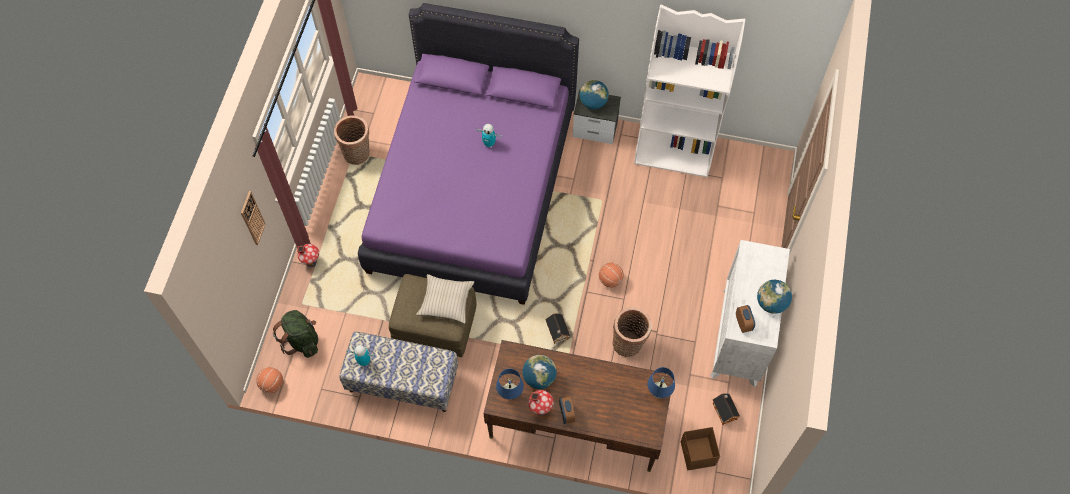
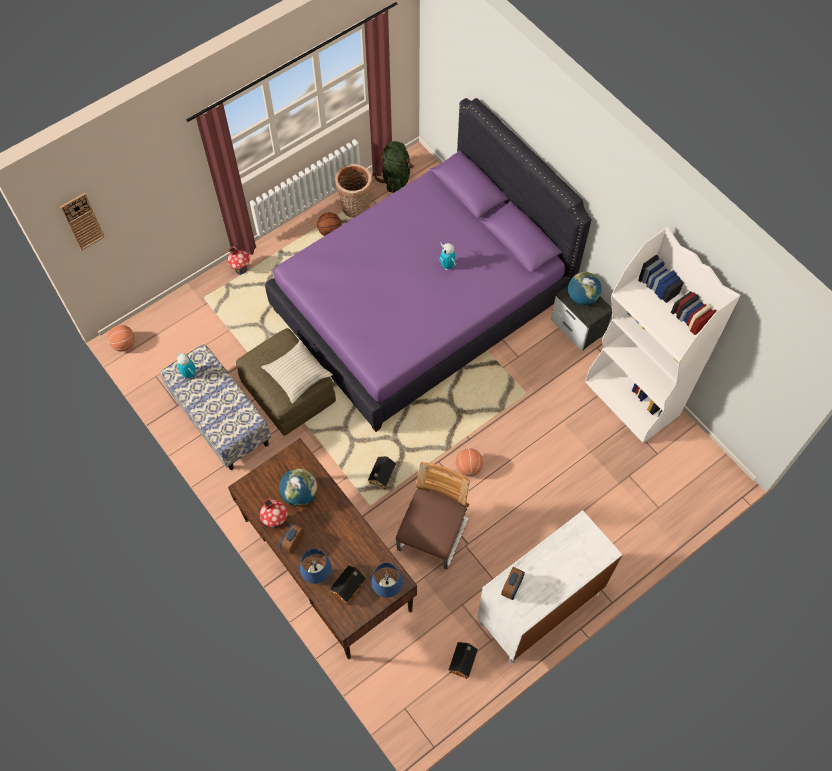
camera: 40 degrees right, 0 degrees up
(252, 218) = (174, 183): wall clock -> wall clock (82, 221)
(301, 340) = (177, 326): green backpack -> green backpack (395, 178)
(354, 185) = (330, 231): none -> basketball
(510, 394) = (263, 489): blue table lamp -> blue table lamp (318, 577)
(629, 344) = (433, 535): basket -> chair
(631, 411) = (349, 587): none -> toy house
(697, 454) = (403, 679): brown storage box -> none
(771, 303) = (555, 590): globe -> none

